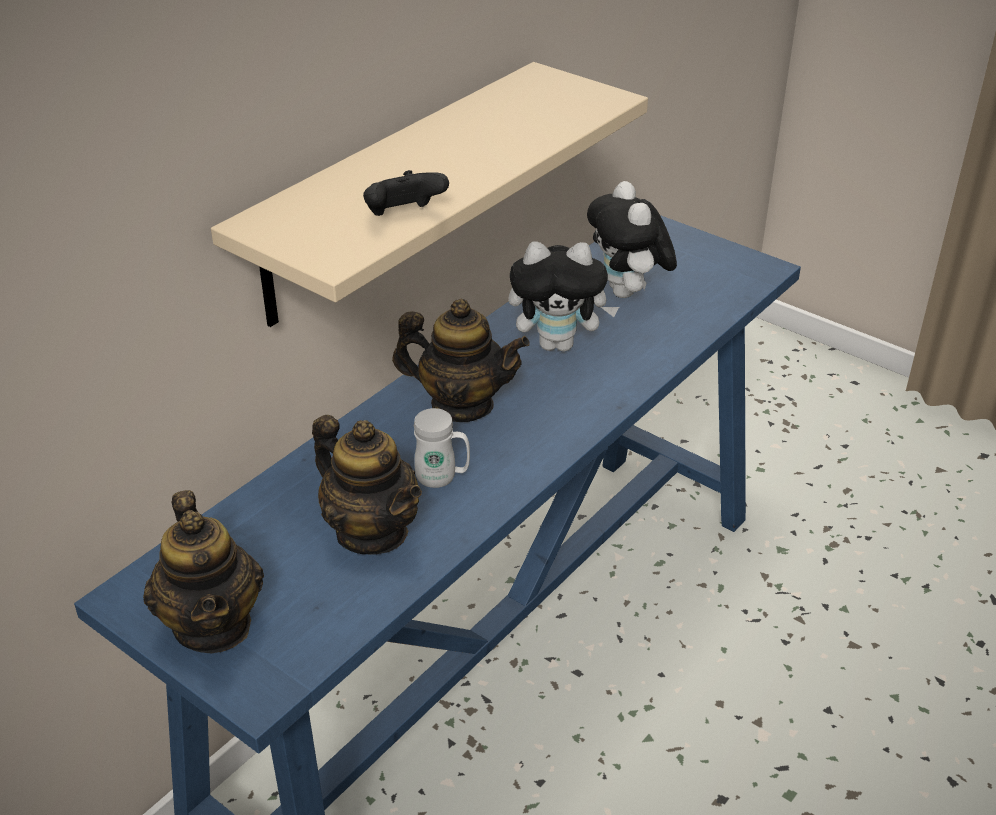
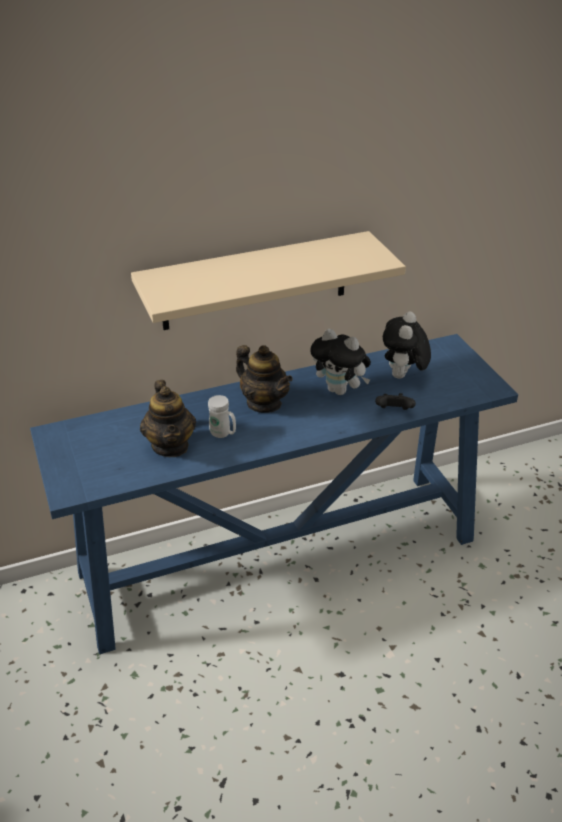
camera: 30 degrees right, 0 degrees up
(213, 625) = (73, 458): teapot -> none
(403, 216) = (215, 292): black game controller -> black game controller (394, 412)

